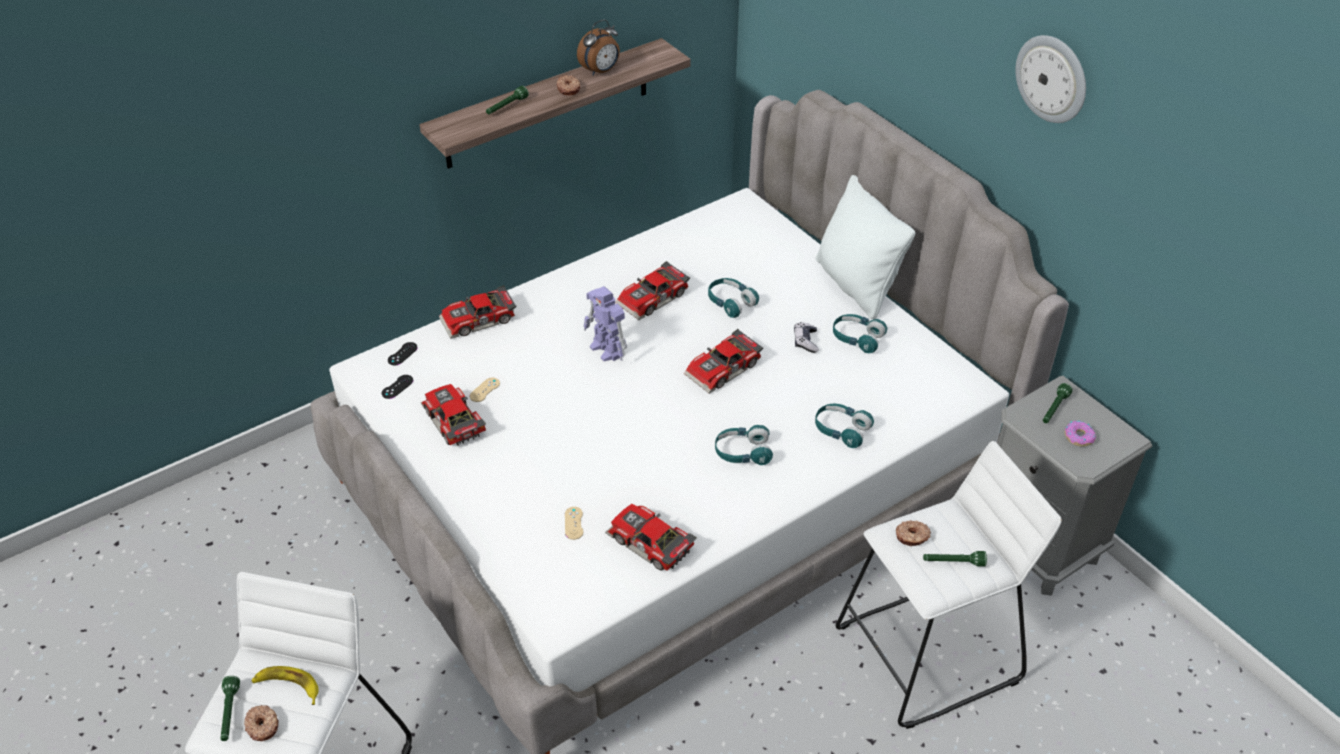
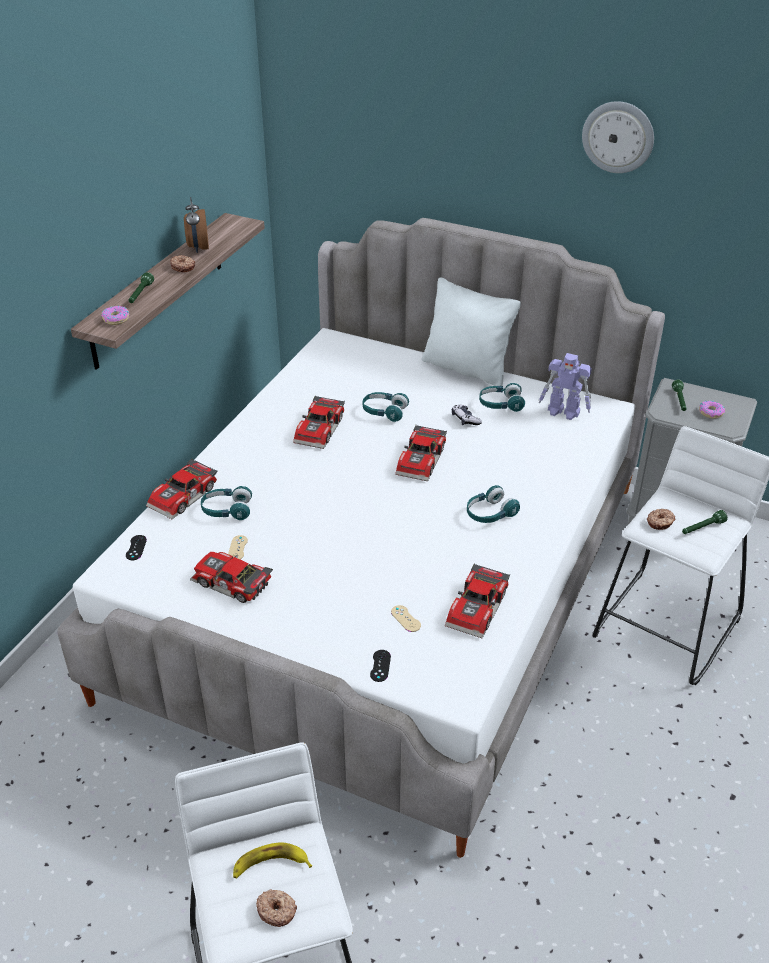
camera: 30 degrees left, 5 degrees down
(229, 713) = (234, 917): green flashlight -> none
(397, 387) = (154, 575): black game controller -> black game controller (380, 666)
(464, 127) = (116, 319): none -> donut
(601, 71) = (198, 248): alarm clock -> alarm clock turned 150 degrees clockwise
(607, 350) = (316, 480): toy robot -> toy robot (564, 412)
(649, 544) = (479, 609): toy car -> toy car turned 75 degrees counterclockwise
(841, 430) = (546, 470): turquoise headphones -> turquoise headphones (227, 510)

